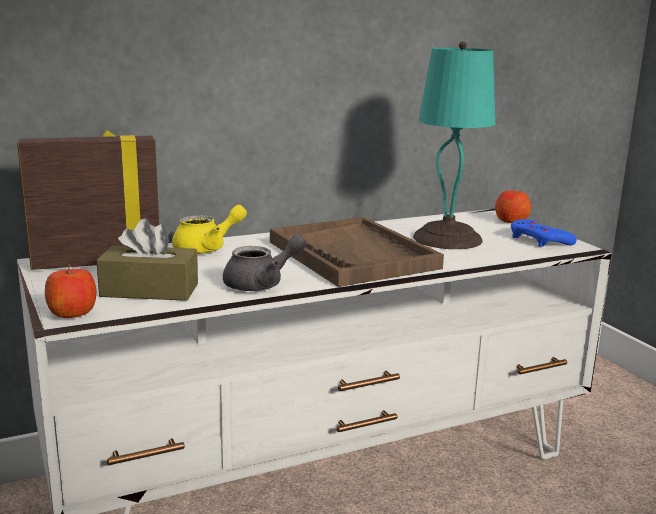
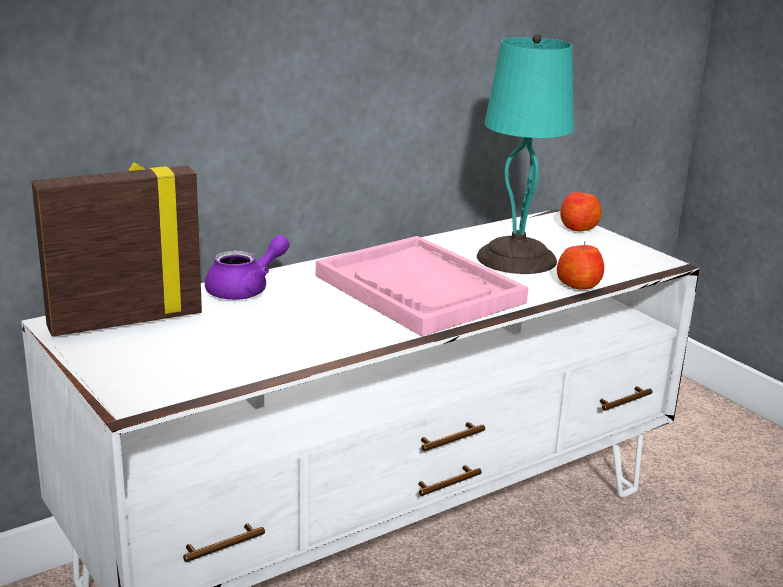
camera: 10 degrees left, 5 degrees up
(72, 313) = (137, 395): apple -> apple (578, 285)
(149, 290) = (210, 356): brown tissue box -> none
(207, 248) = (246, 290): yellow teapot -> purple teapot
(262, 284) = (335, 338): grey teapot -> none
(353, 255) = (419, 289): brown tray -> pink tray
(539, 240) = (617, 254): blue game controller -> none

